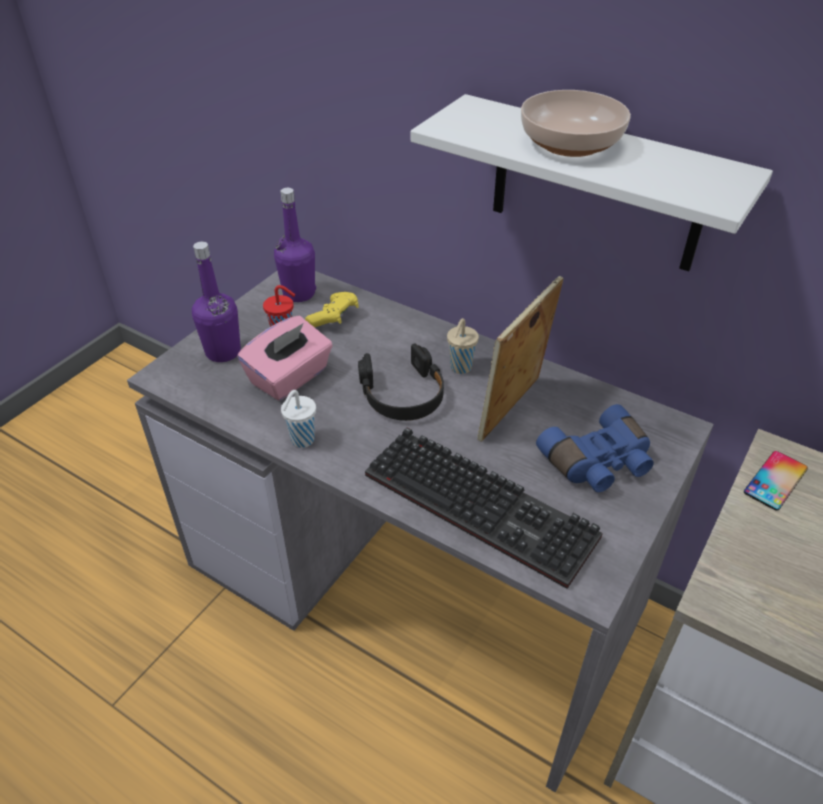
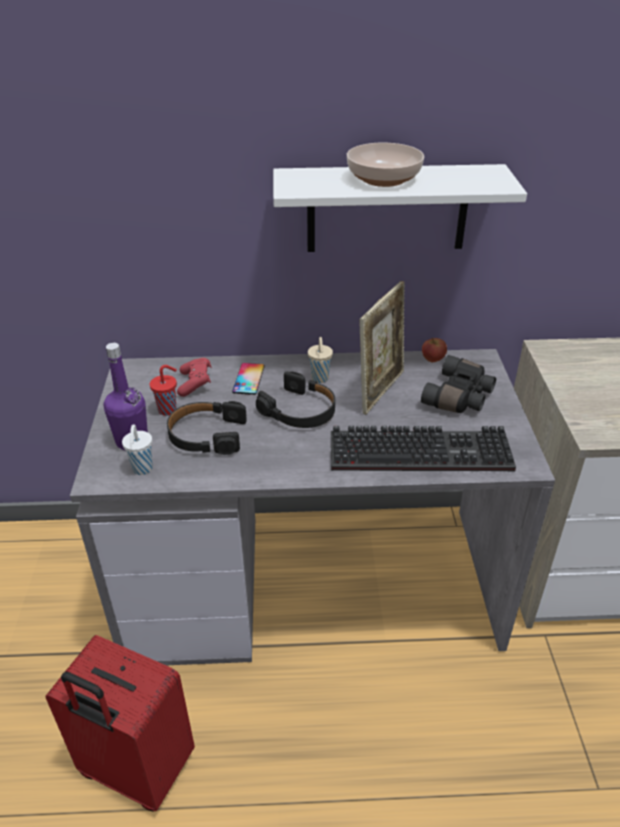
camera: 35 degrees left, 5 degrees down
(129, 664) = (136, 770): none -> red suitcase
(290, 377) = (206, 435): pink tissue box -> black headphones
(299, 293) = (147, 378): purple bottle -> none
(301, 441) = (262, 470): white cup -> white cup (142, 469)
(334, 318) = (195, 384): yellow game controller -> red game controller
(512, 411) = (380, 390): picture frame -> picture frame turned 150 degrees counterclockwise
(598, 463) = (460, 397): blue binoculars -> black binoculars
(614, 402) = (433, 360): none -> apple
(775, 480) = (558, 362): phone -> phone (248, 379)

